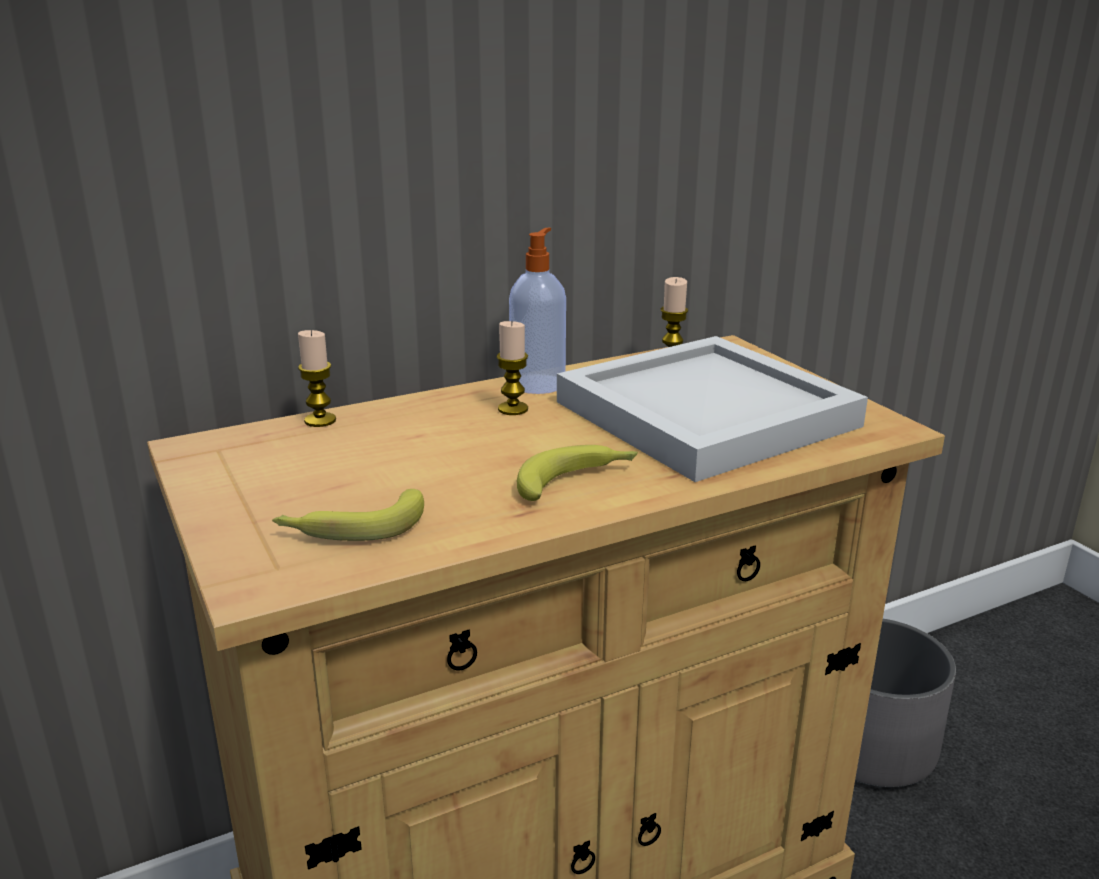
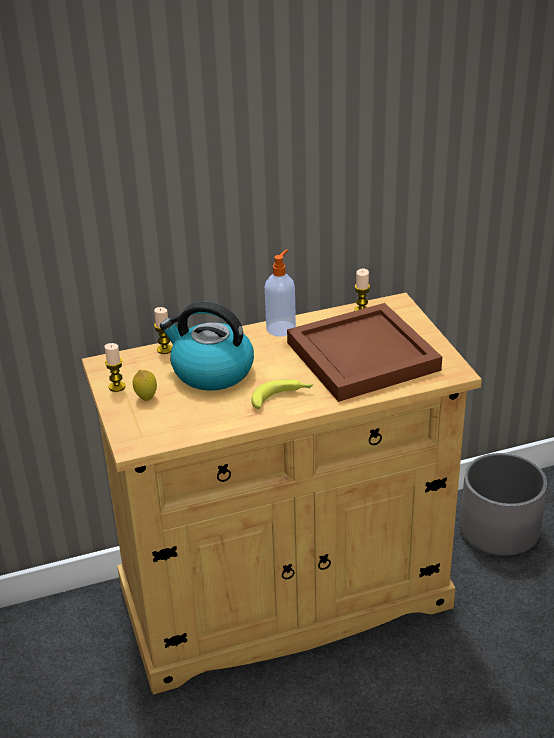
camera: 10 degrees right, 10 degrees up
(286, 496) = (146, 398): none -> lemon
(351, 527) = (174, 417): banana -> none
(419, 448) = (211, 371): none -> kettle
(513, 409) = (263, 347): candle -> candle (117, 387)
(705, 416) = (361, 357): white tray -> brown tray

